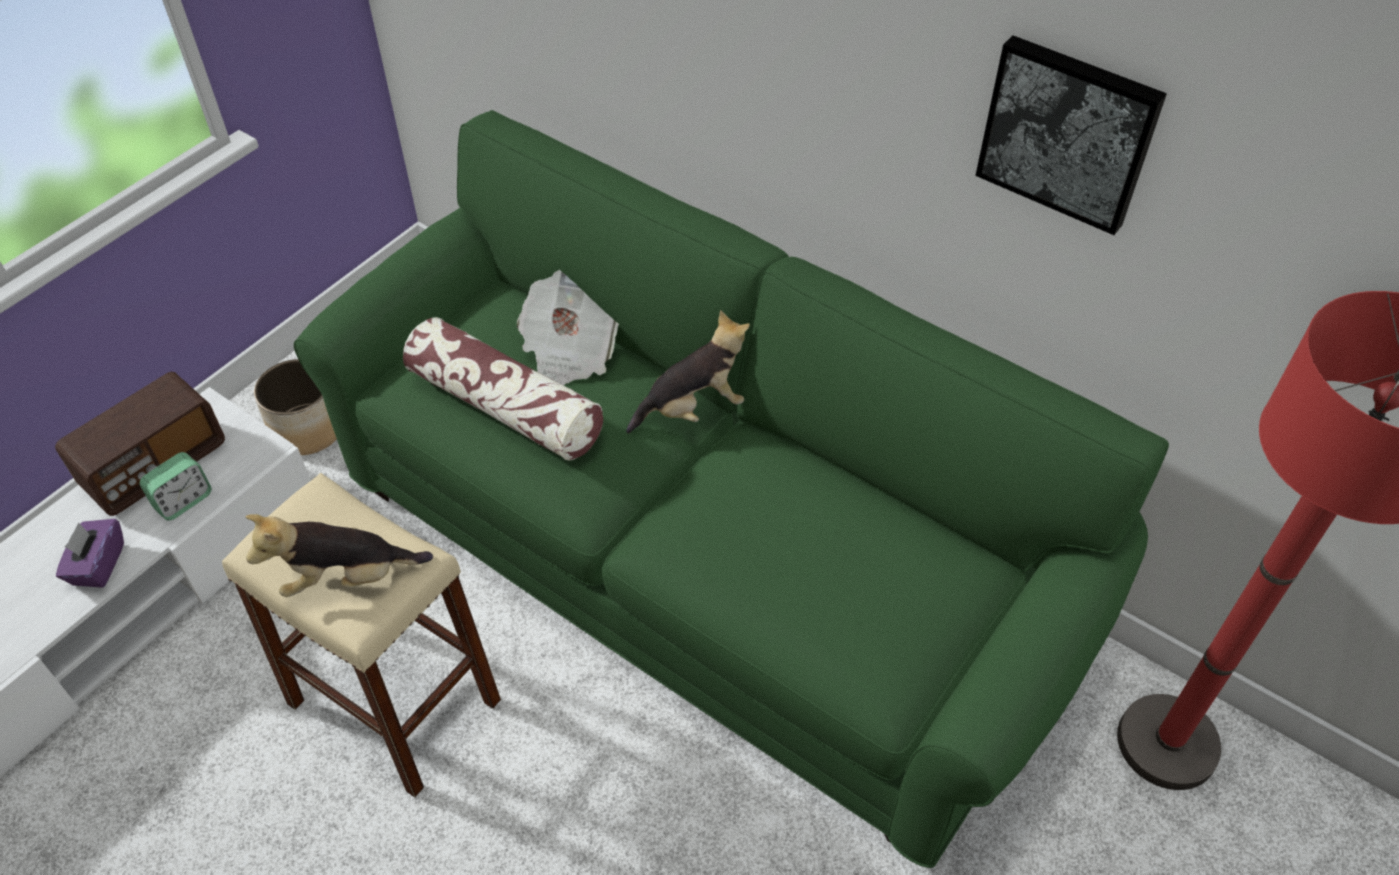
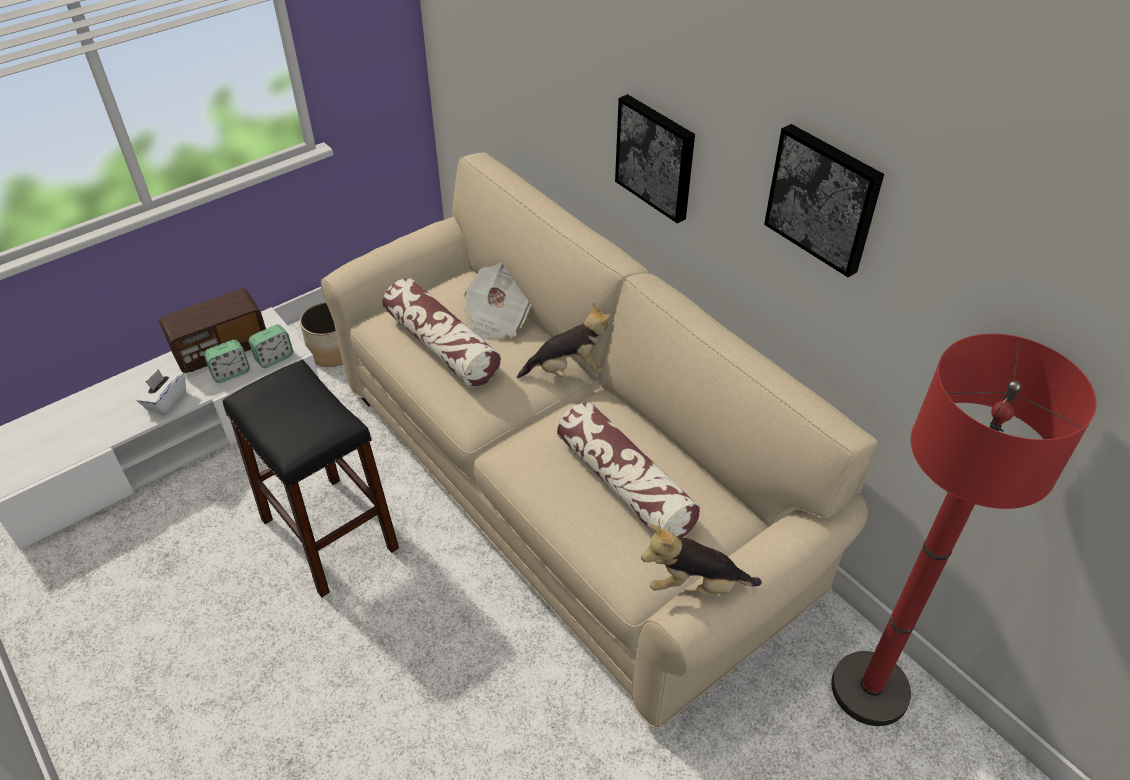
camera: 15 degrees right, 5 degrees down
(98, 565) = (166, 401): purple tissue box -> white tissue box
(242, 465) = (274, 358): none -> alarm clock
(347, 578) = (293, 425): plush toy -> plush toy (695, 585)
(394, 702) = (329, 534): beige stool -> black stool
(700, 558) = (565, 486): green sofa -> beige sofa
(785, 94) = (657, 157): none -> picture
(827, 558) = (625, 485): none -> pillow

